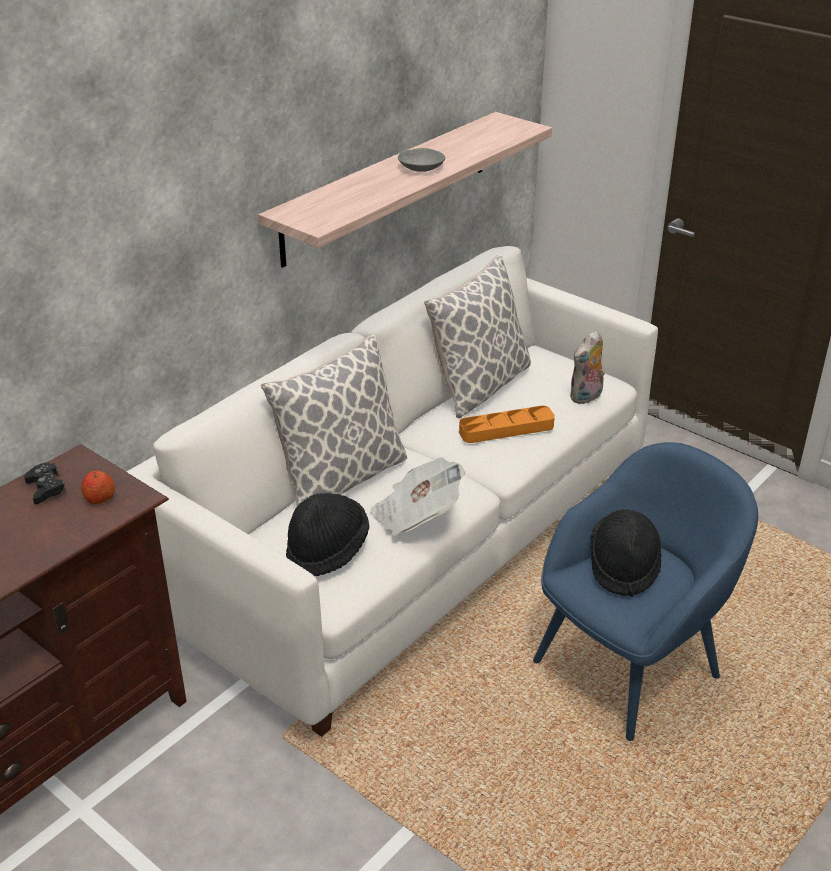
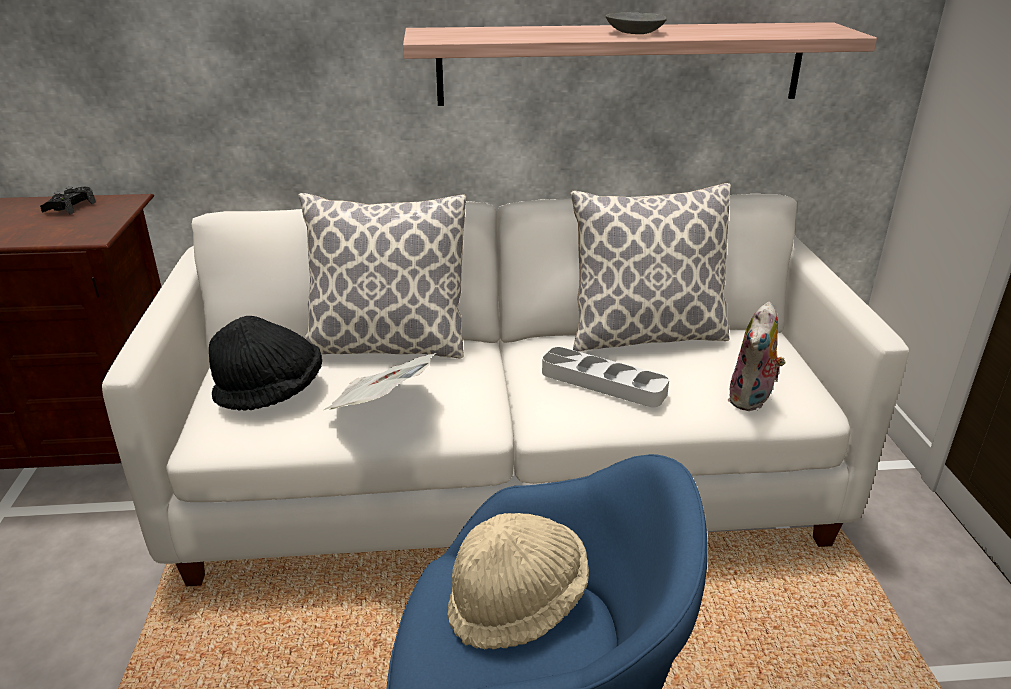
camera: 45 degrees right, 5 degrees down
(99, 498) = (76, 226): apple -> none
(506, 429) = (603, 383): orange tray -> grey tray
(586, 397) = (752, 400): plush toy -> plush toy turned 60 degrees counterclockwise
(623, 566) = (517, 603): black hat -> beige hat

